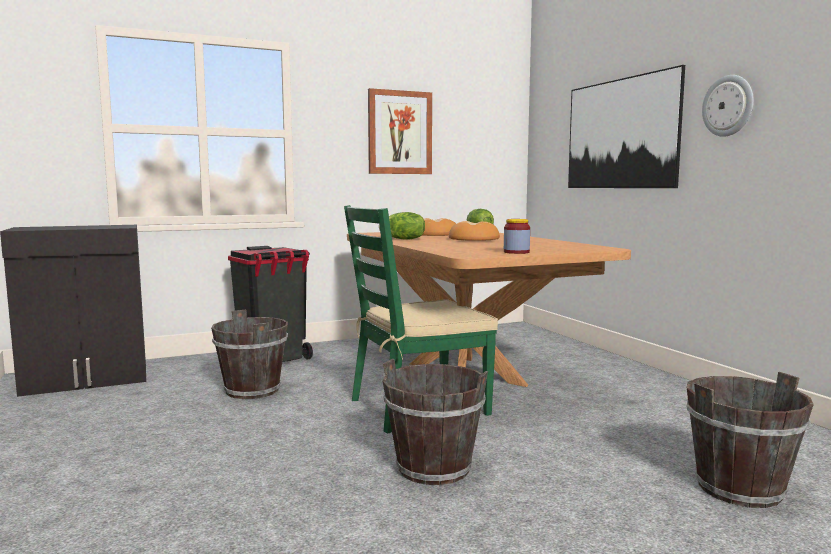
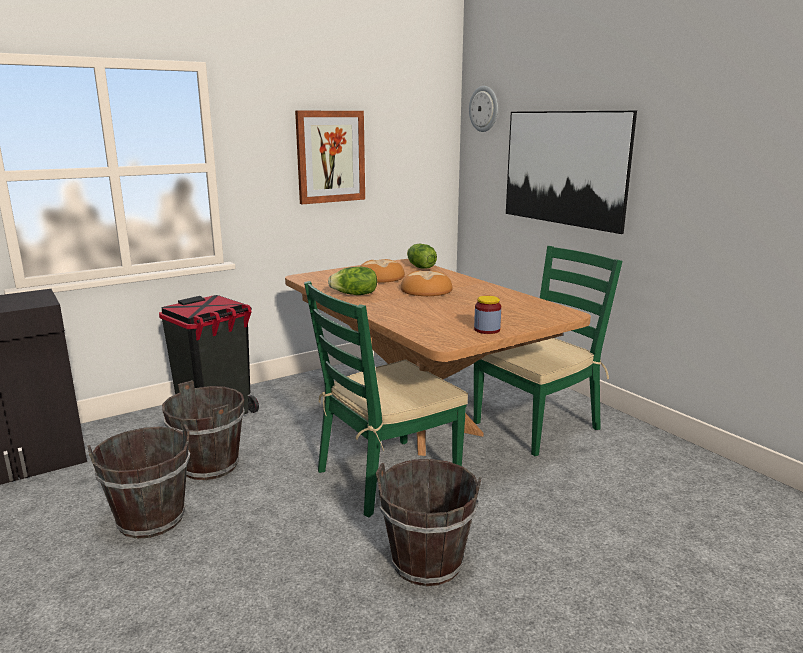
camera: 10 degrees left, 10 degrees up
(587, 382) = (537, 425): none -> green chair
(728, 106) = (680, 162): wall clock -> wall clock (484, 109)
(739, 489) = (699, 558): brown bucket -> brown bucket (151, 519)

